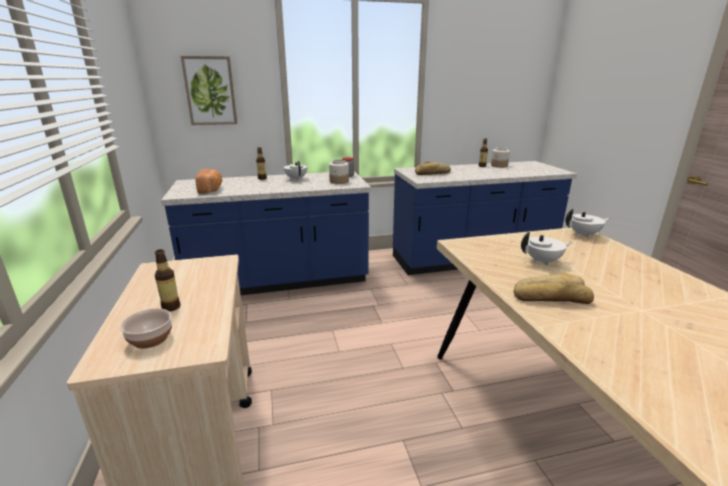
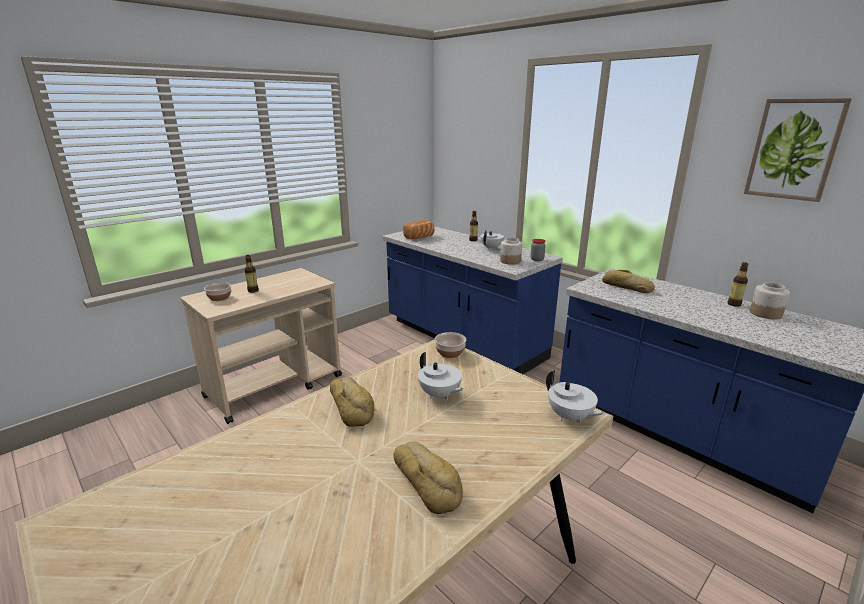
camera: 60 degrees right, 0 degrees up
(210, 91) = (470, 154): picture -> picture (794, 149)
(471, 243) = (450, 352): none -> bowl
(665, 290) = (427, 481): none -> bread

